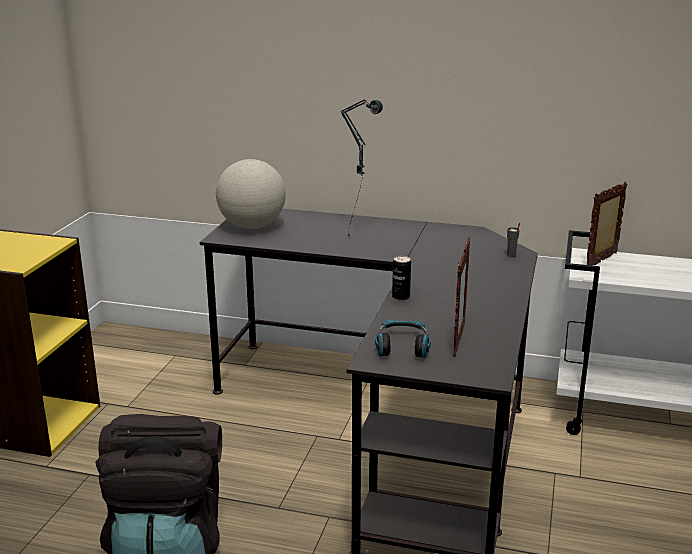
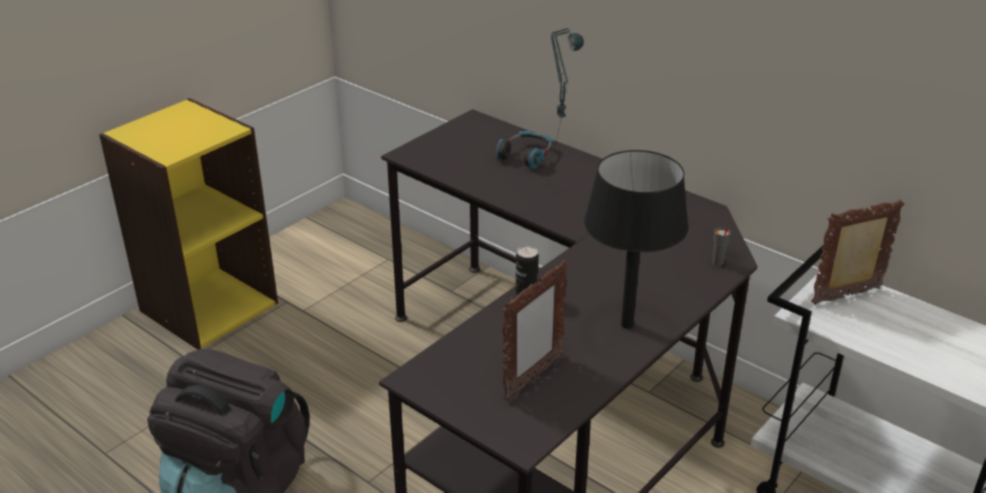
camera: 25 degrees right, 10 degrees up
(252, 226) = (453, 145): globe -> none
(402, 346) = (464, 367): headphones -> headphones (526, 155)
(489, 299) = (627, 325): none -> black table lamp

